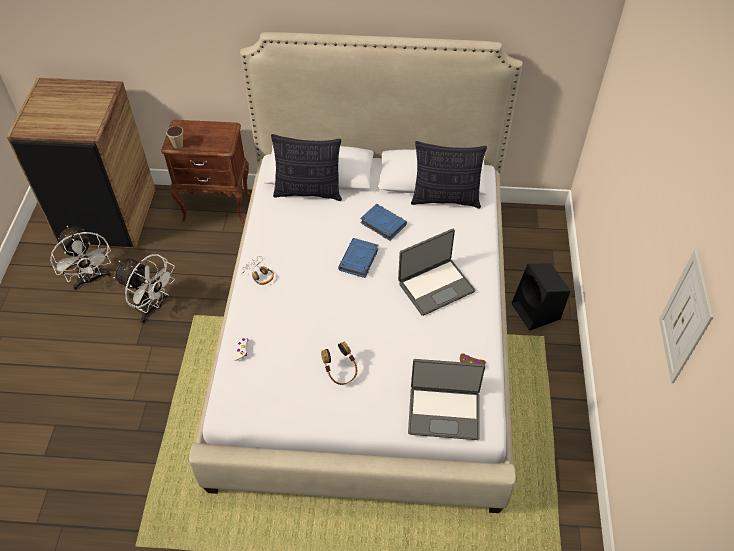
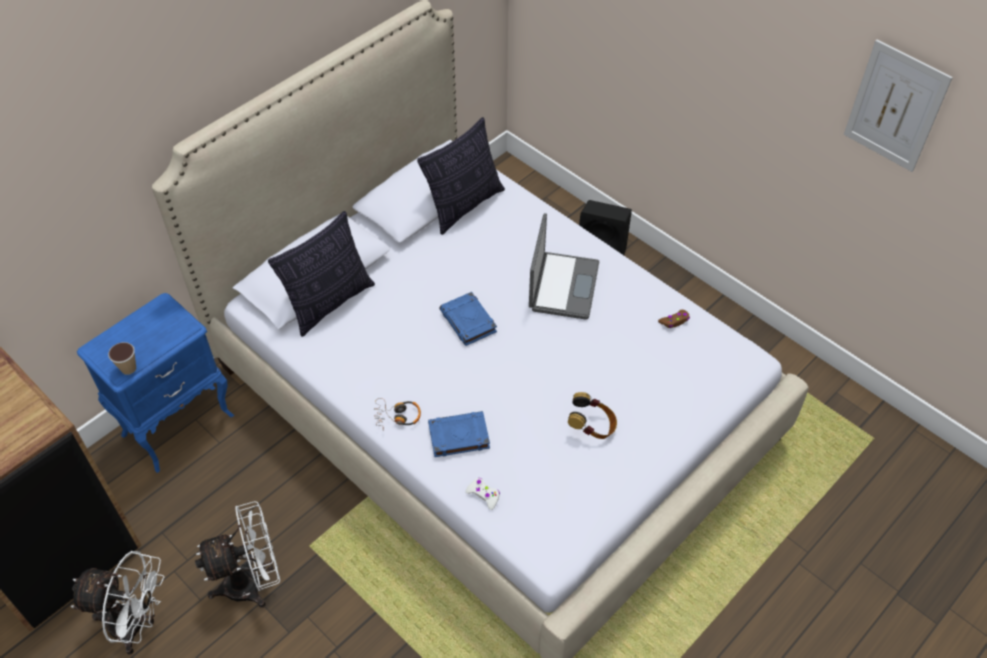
camera: 50 degrees left, 0 degrees up
(217, 208) = (178, 425): brown nightstand -> blue nightstand
(382, 224) = (441, 273): blue book -> blue book (458, 436)
(444, 412) = (710, 377): laptop -> none

